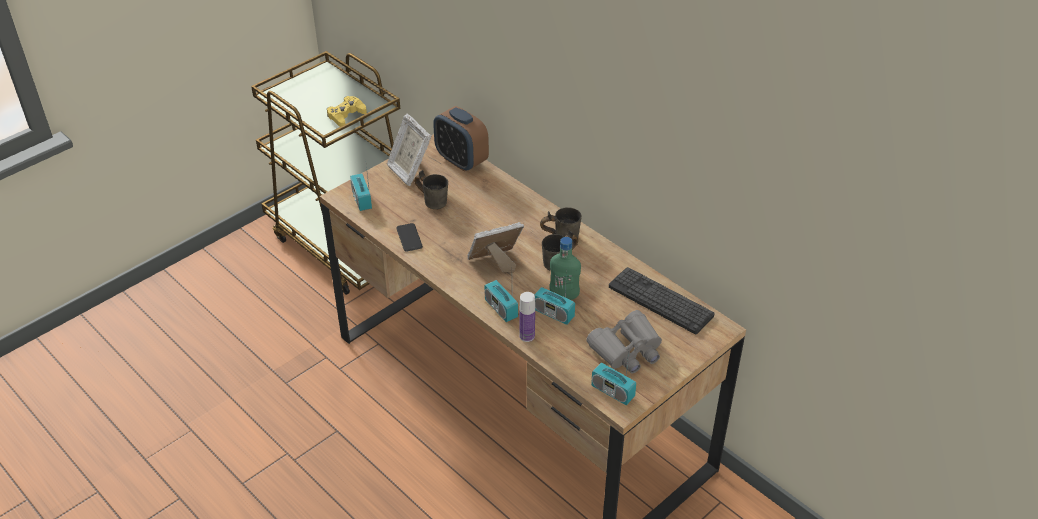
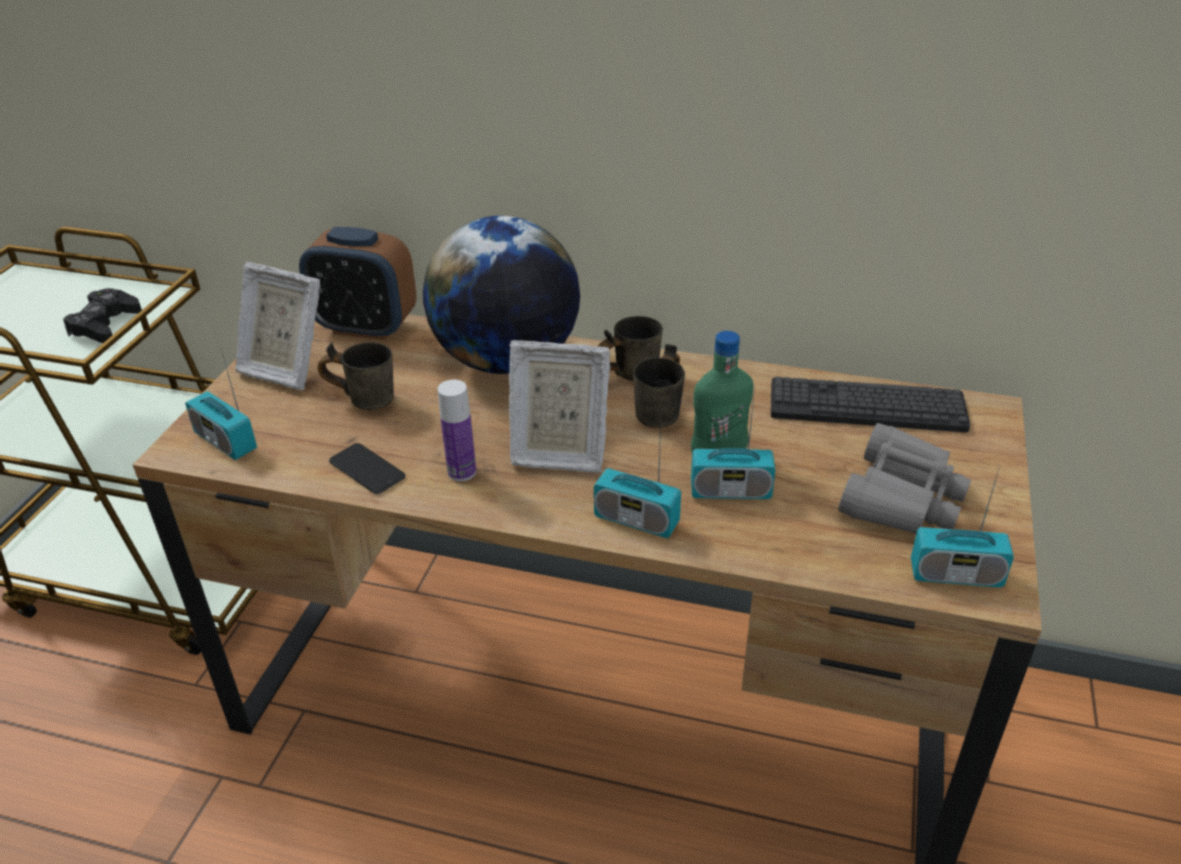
camera: 30 degrees left, 5 degrees down
(346, 115) = (105, 325): yellow game controller -> black game controller
(495, 263) = (558, 452): picture frame -> picture frame turned 120 degrees counterclockwise
(511, 206) = (507, 361): none -> globe
(527, 336) = (724, 546): bottle -> bottle (462, 472)

